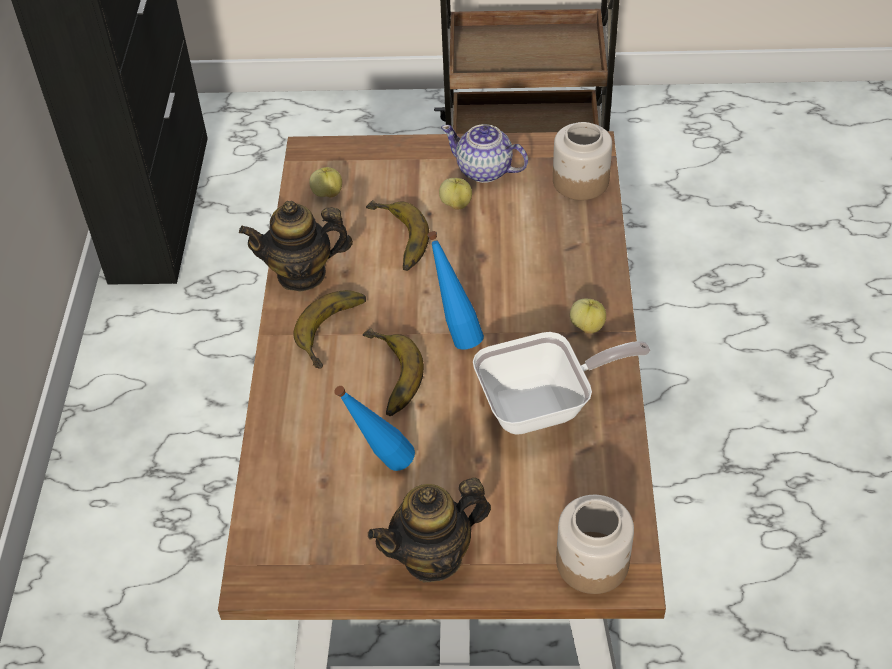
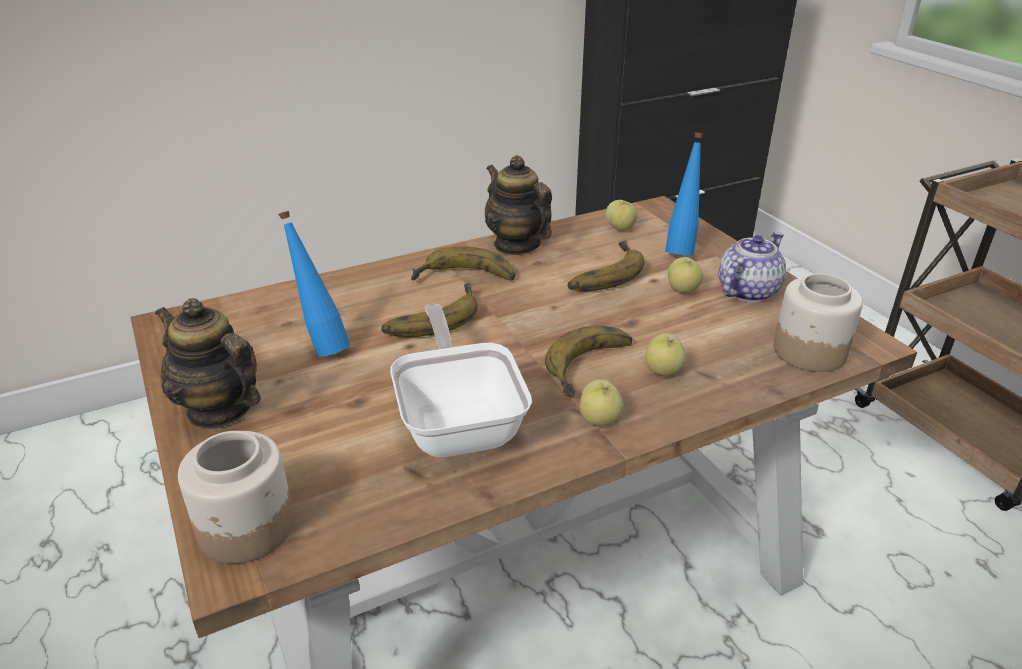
camera: 60 degrees right, 15 degrees down
(456, 334) = (514, 339): blue bottle -> blue bottle (681, 250)
(484, 170) = (746, 291): teapot -> teapot turned 45 degrees clockwise
(526, 302) = (595, 367): none -> banana
(544, 406) = (459, 422): frying pan -> frying pan turned 150 degrees counterclockwise
(553, 267) = (663, 370): none -> apple

